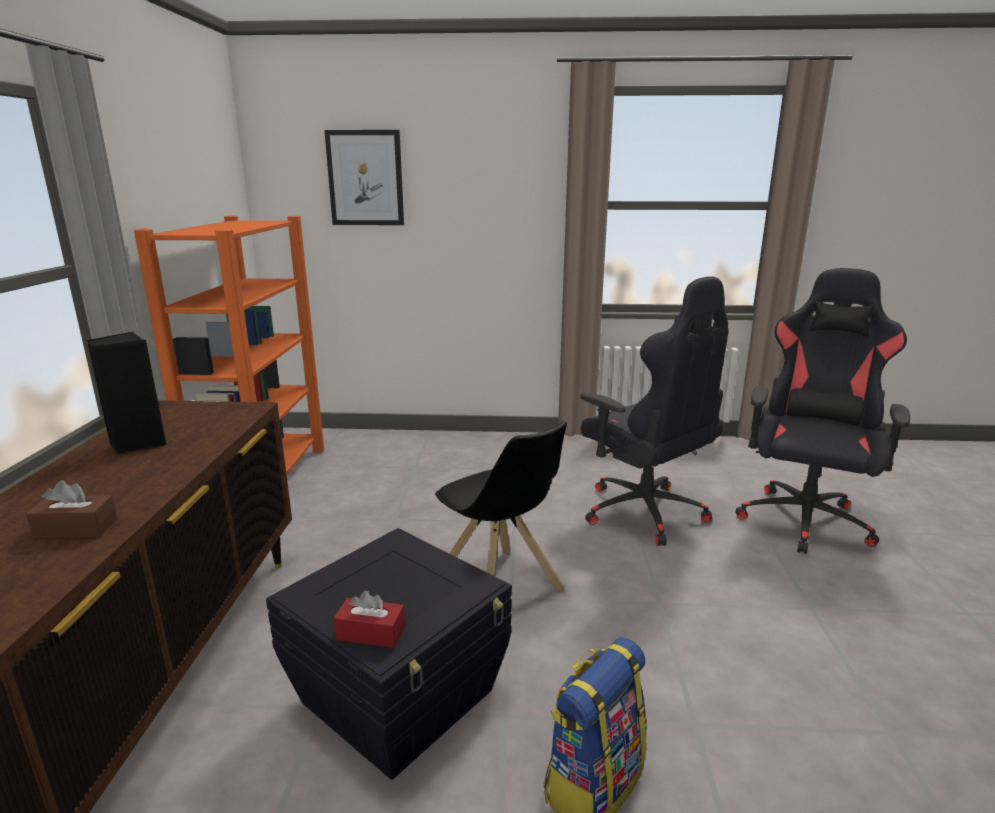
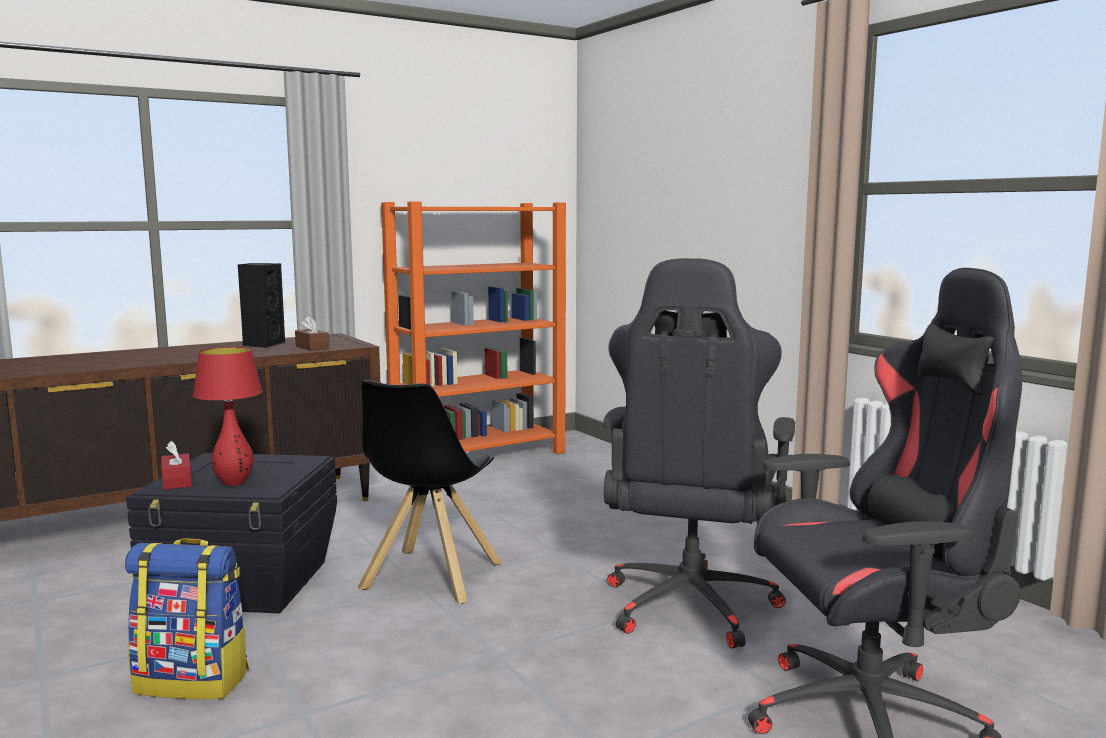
camera: 55 degrees right, 10 degrees down
(76, 529) = (136, 360): brown tissue box -> brown tissue box (312, 347)
(365, 178) = (650, 166): picture -> none
(426, 598) = (234, 483): none -> red table lamp

